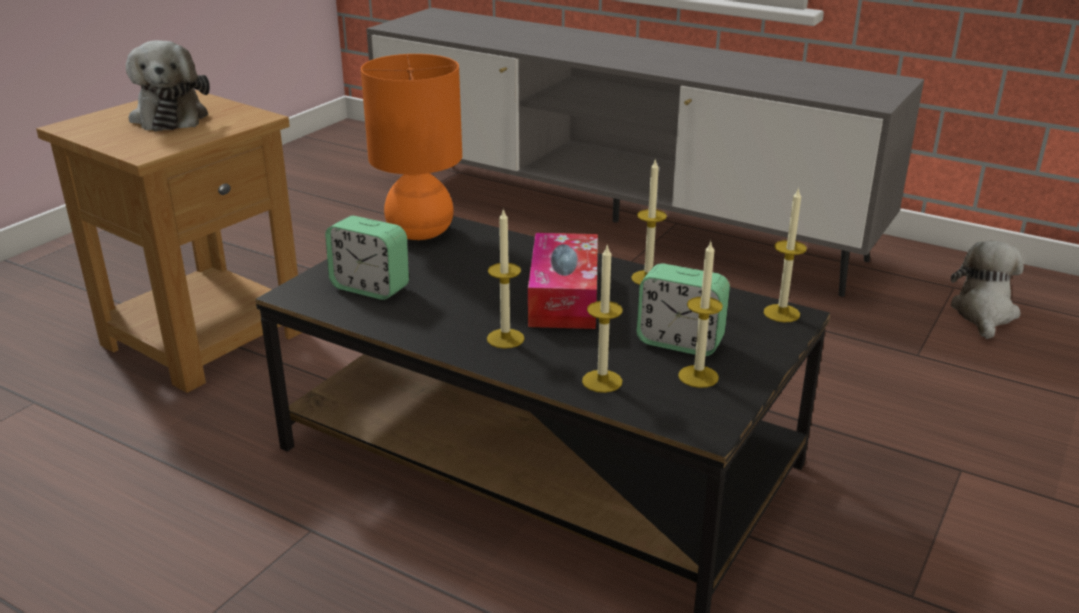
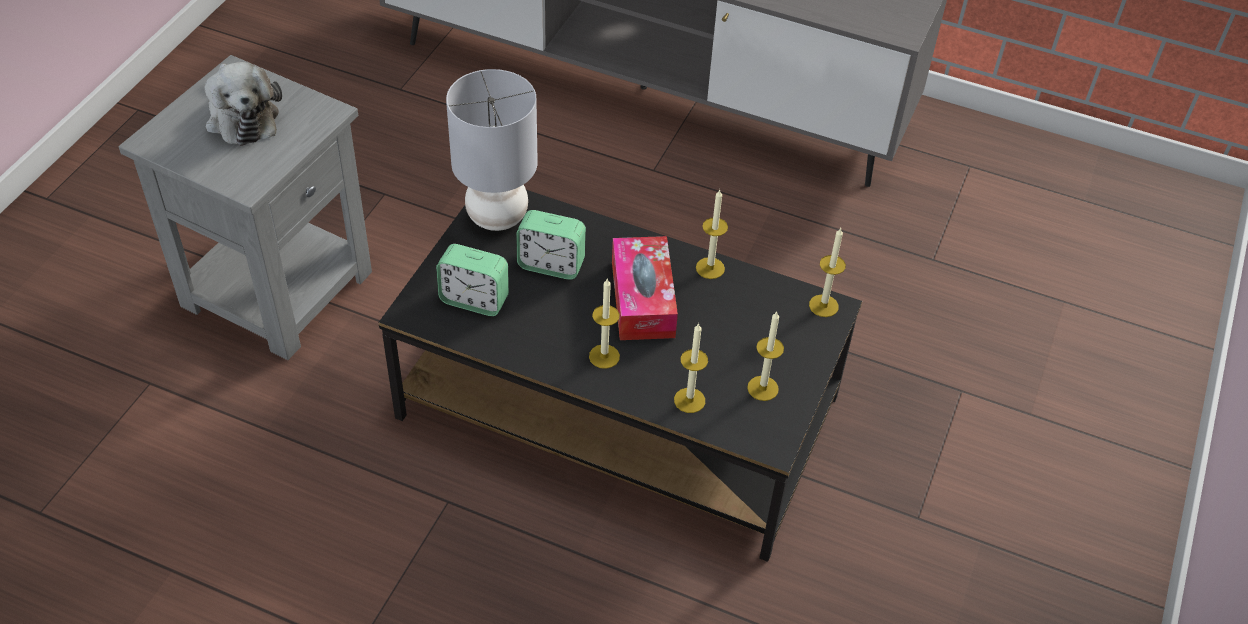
camera: 10 degrees left, 20 degrees up
(205, 337) = (278, 287): brown side table -> grey side table
(419, 232) = (496, 216): orange table lamp -> grey table lamp
(680, 342) = (745, 348): alarm clock -> alarm clock (551, 264)
(983, 314) = (994, 201): plush toy -> none

